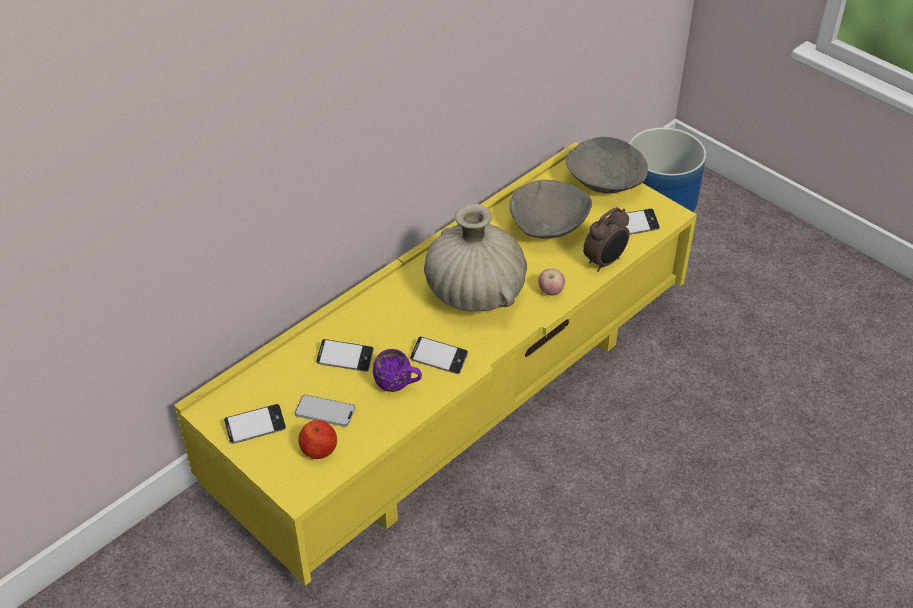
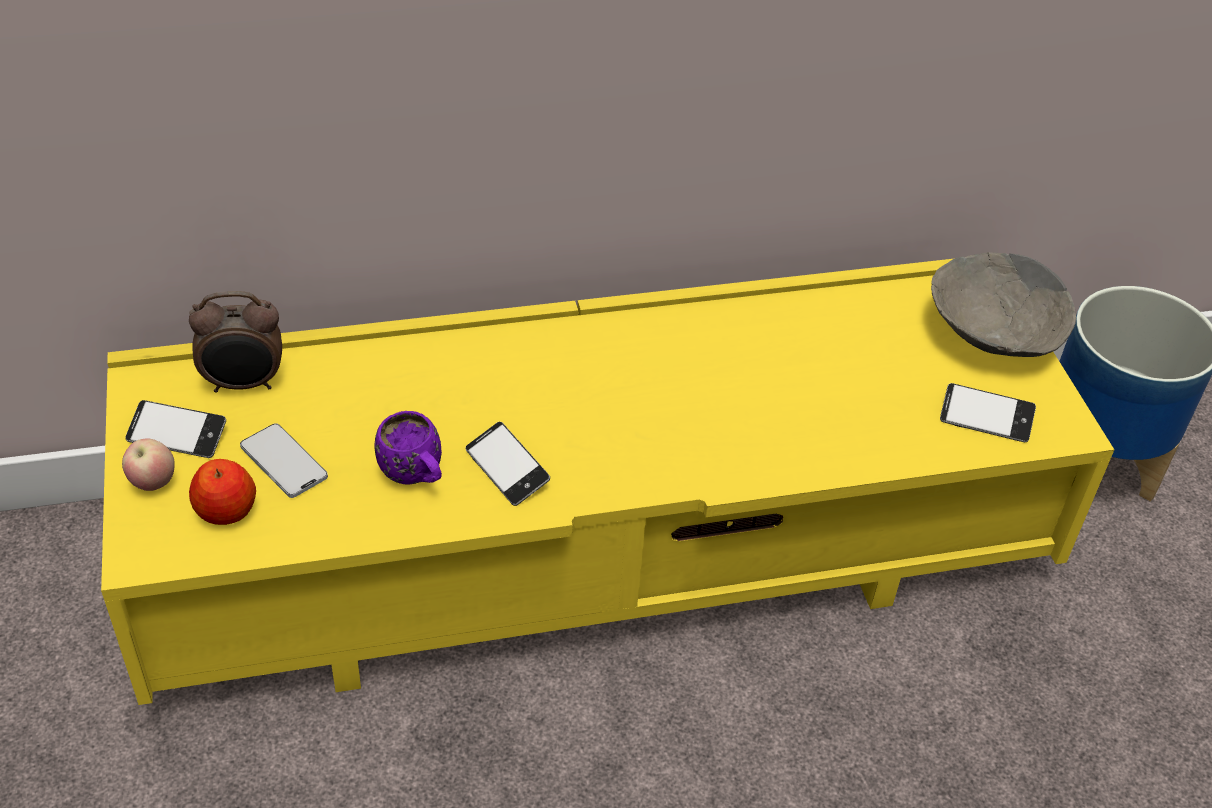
camera: 30 degrees right, 0 degrees up
(345, 358) = (379, 403): phone -> none
(474, 293) = (645, 401): beige vase -> none
(549, 227) = (845, 359): grey bowl -> none
(550, 292) = (763, 455): apple -> apple (153, 482)
(605, 262) = (891, 451): alarm clock -> alarm clock (244, 384)

